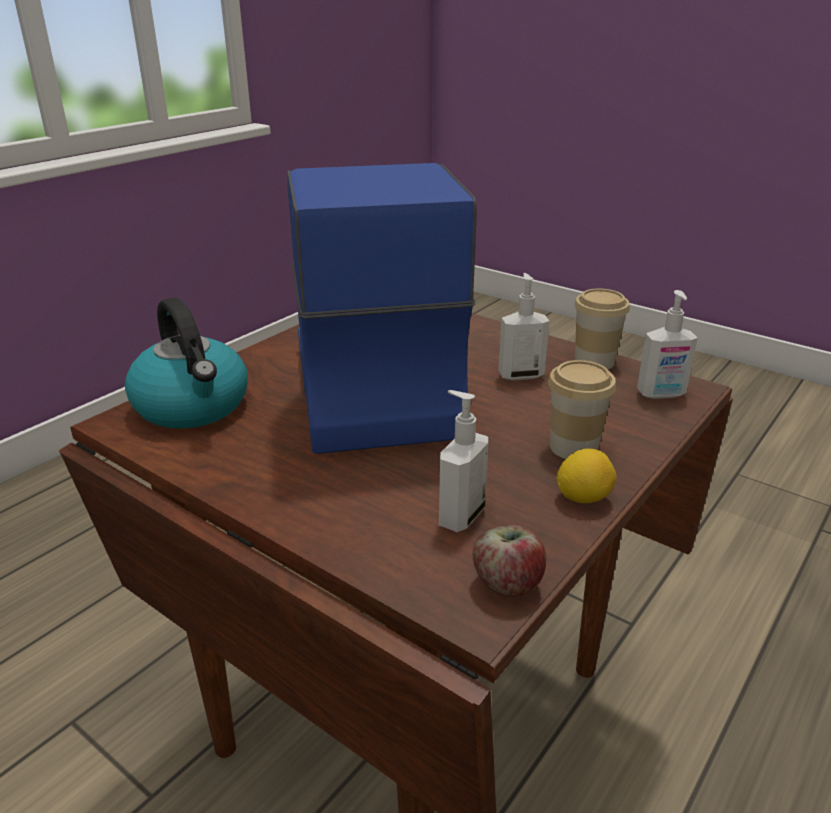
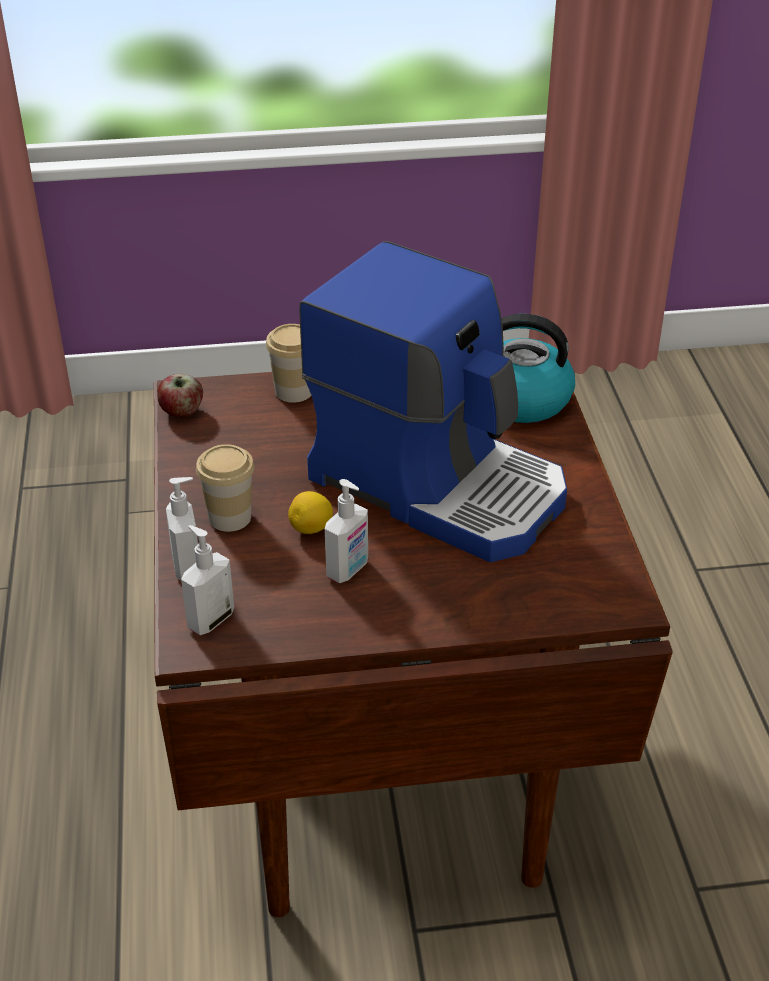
camera: 135 degrees right, 10 degrees up
(460, 516) = (246, 430): soap dispenser -> soap dispenser (188, 566)
(583, 497) = (187, 481): lemon -> lemon (311, 529)
(594, 361) = (306, 632): cup -> cup (294, 391)

